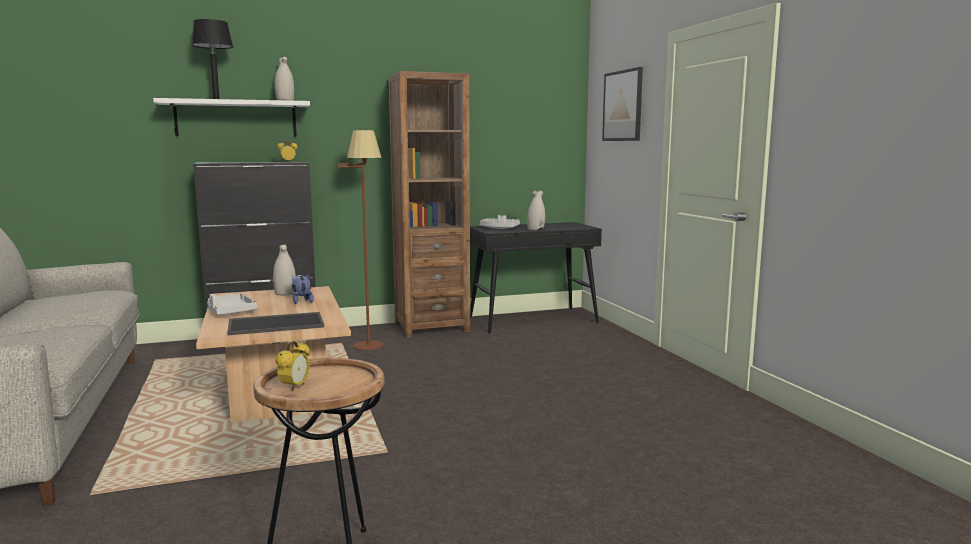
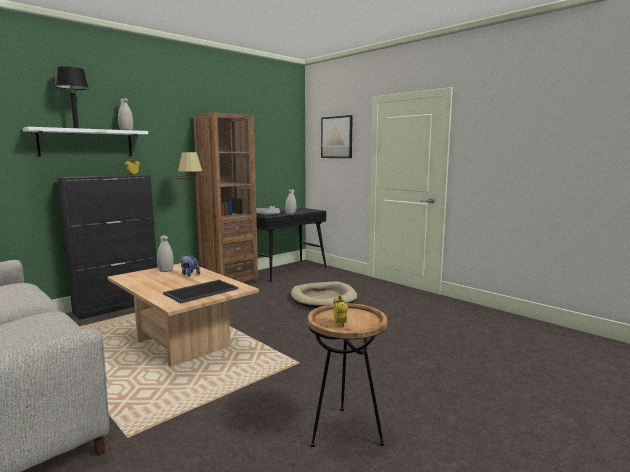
camera: 25 degrees left, 0 degrees up
(230, 312) = (150, 287): grey tray -> none
(536, 367) = (323, 298): none -> beige dog bed

